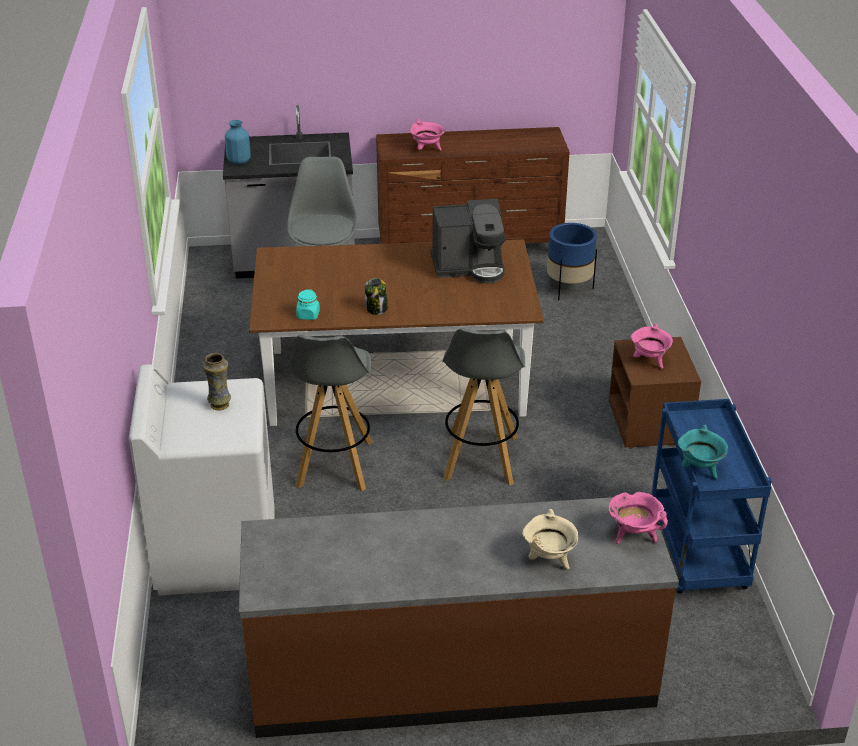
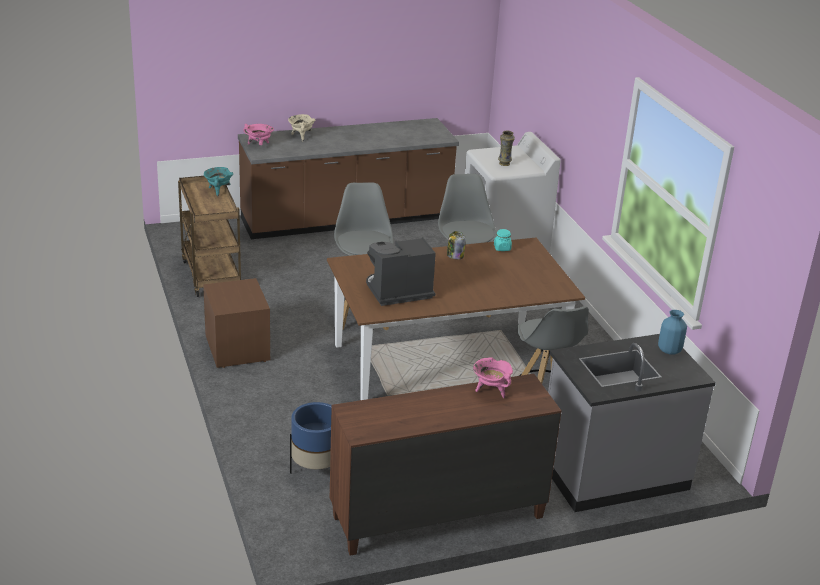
camera: 165 degrees right, 5 degrees down
(649, 361) = (241, 294): pink cooking pot -> none
(698, 554) = (210, 275): blue cart -> brown cart

